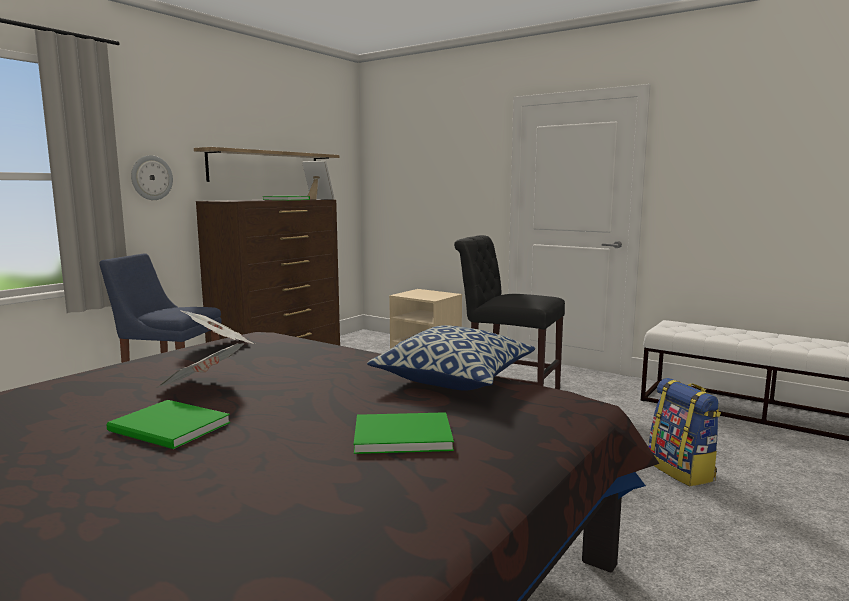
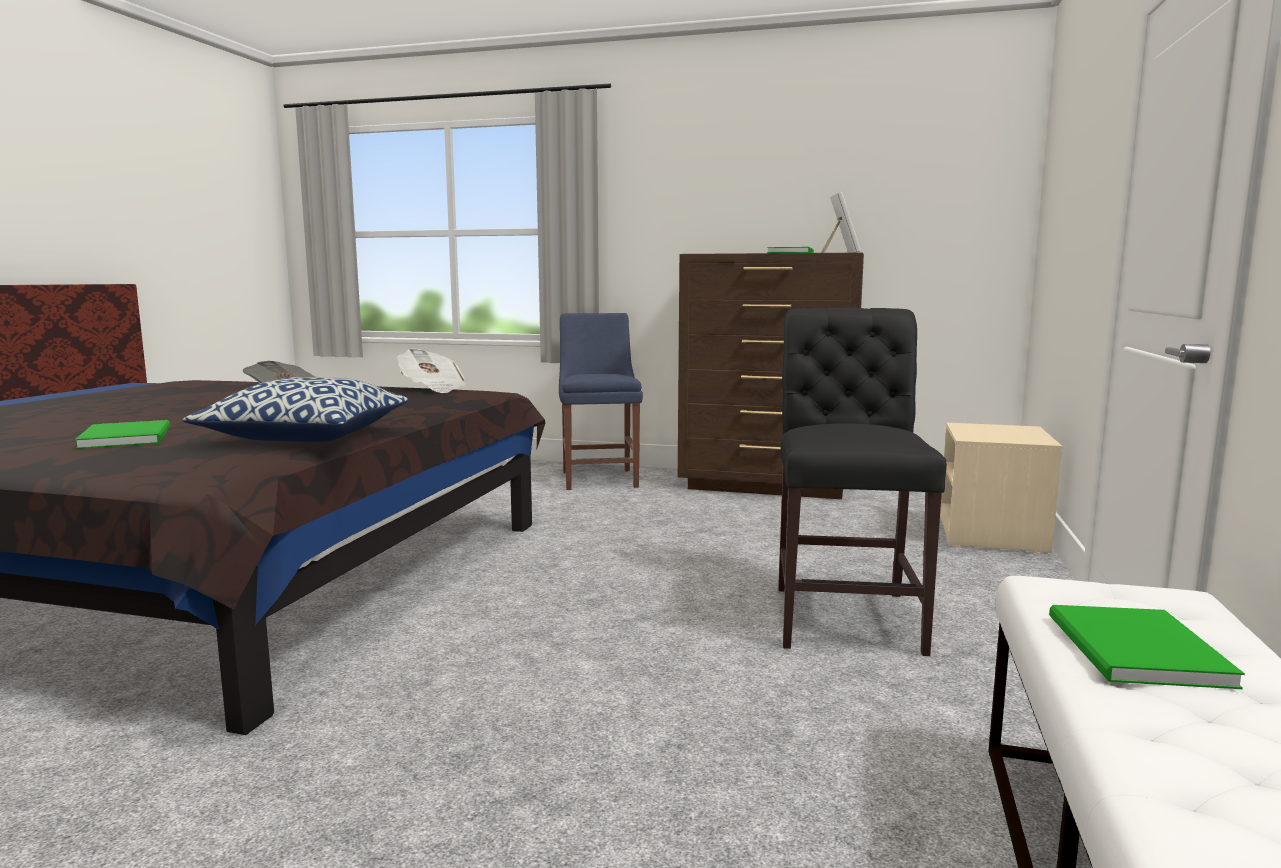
camera: 70 degrees right, 0 degrees up
(151, 178) = (649, 229): wall clock -> none
(169, 428) = (183, 405): green book -> green book (1134, 652)
(265, 167) = (816, 209): shelf -> none
(682, 471) = (586, 801): backpack -> none

